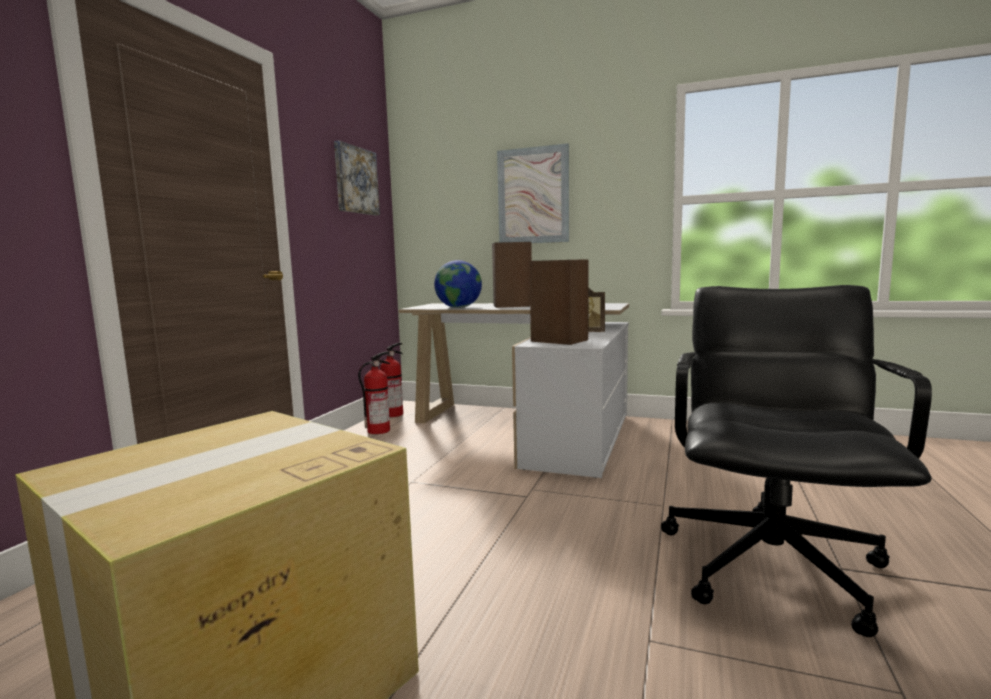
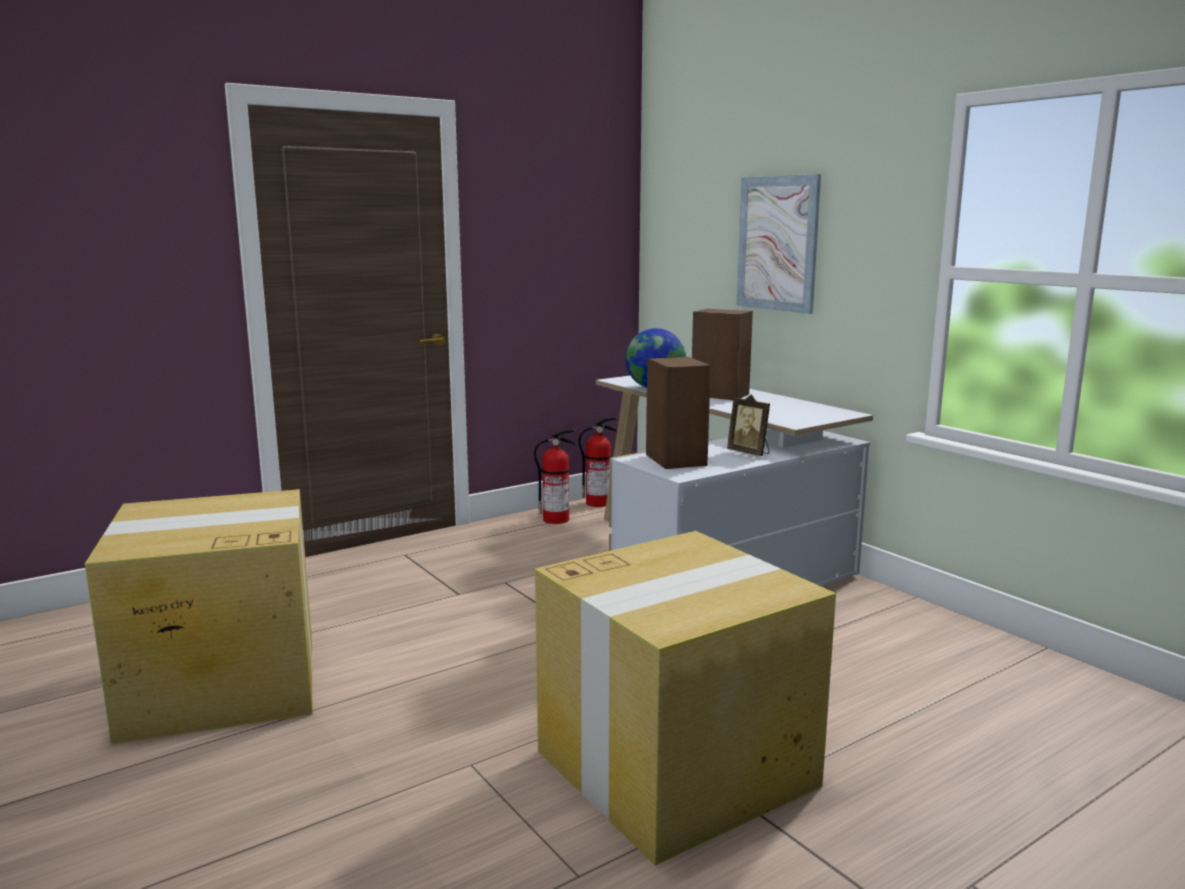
camera: 35 degrees right, 5 degrees up
(355, 180) = (572, 217): picture -> none
(772, 564) = (678, 767): black office chair -> cardboard box

